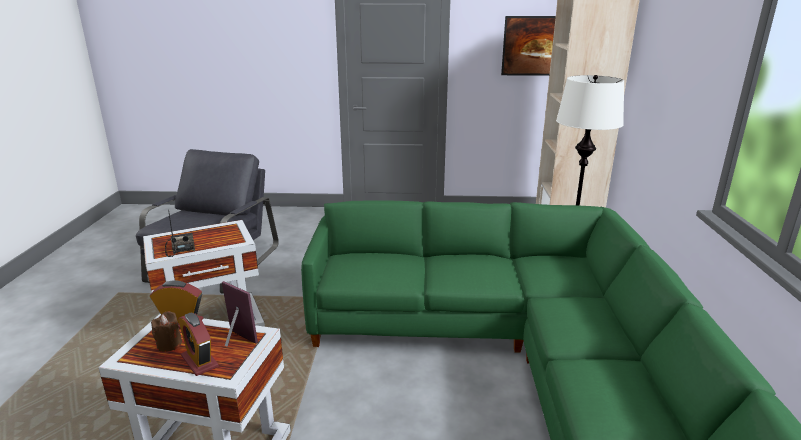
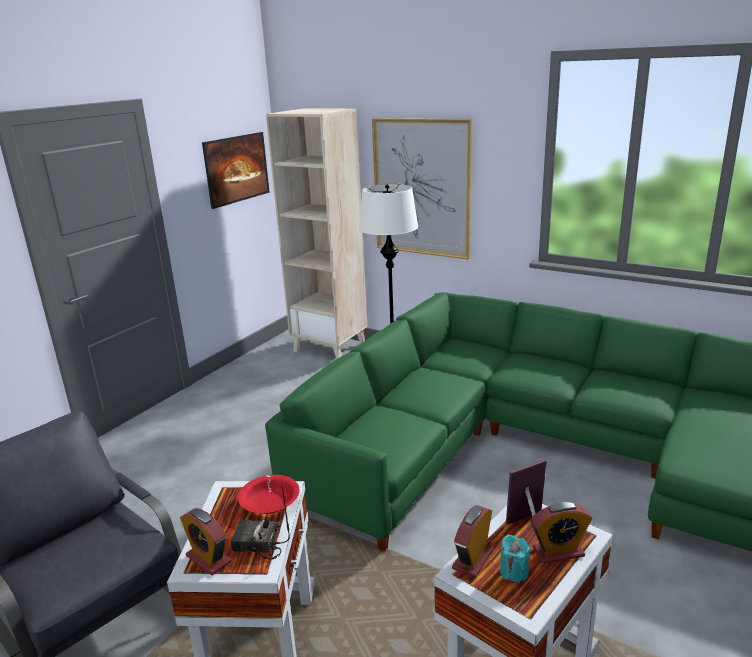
camera: 60 degrees left, 0 degrees up
(164, 239) = (208, 559): none -> alarm clock
(169, 344) = (514, 572): brown candle -> turquoise candle
(225, 240) = (270, 502): none -> red bowl
(658, 91) = (421, 188): none -> picture

